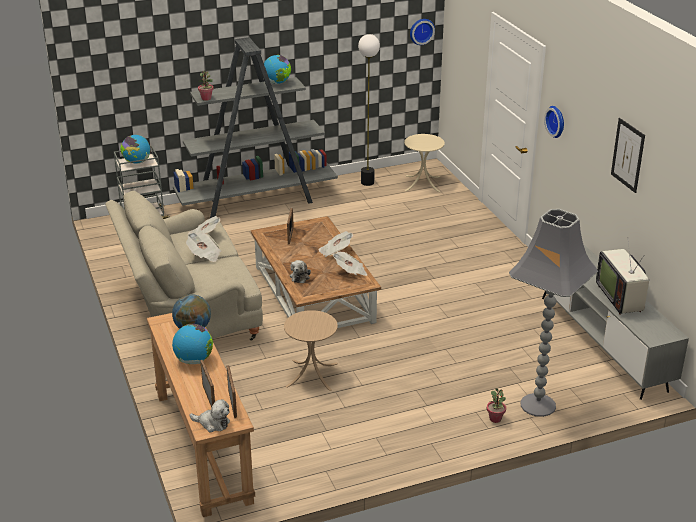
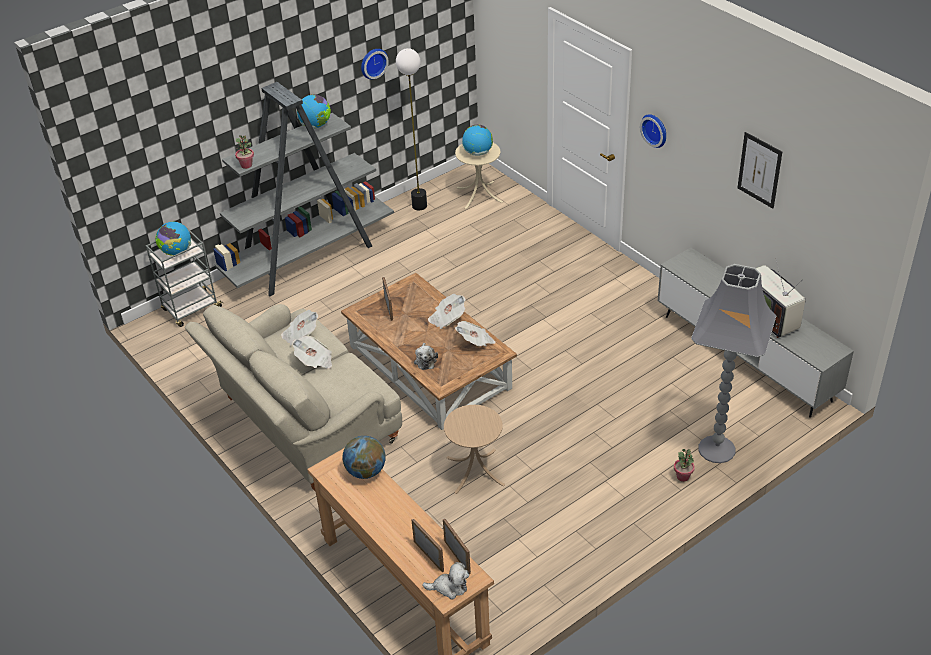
camera: 15 degrees left, 10 degrees up
(194, 360) = (388, 512): globe -> globe (478, 153)
(421, 31) = (452, 27): wall clock -> wall clock (373, 62)

